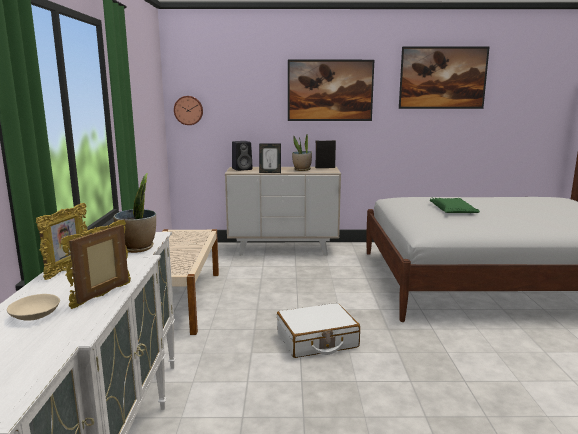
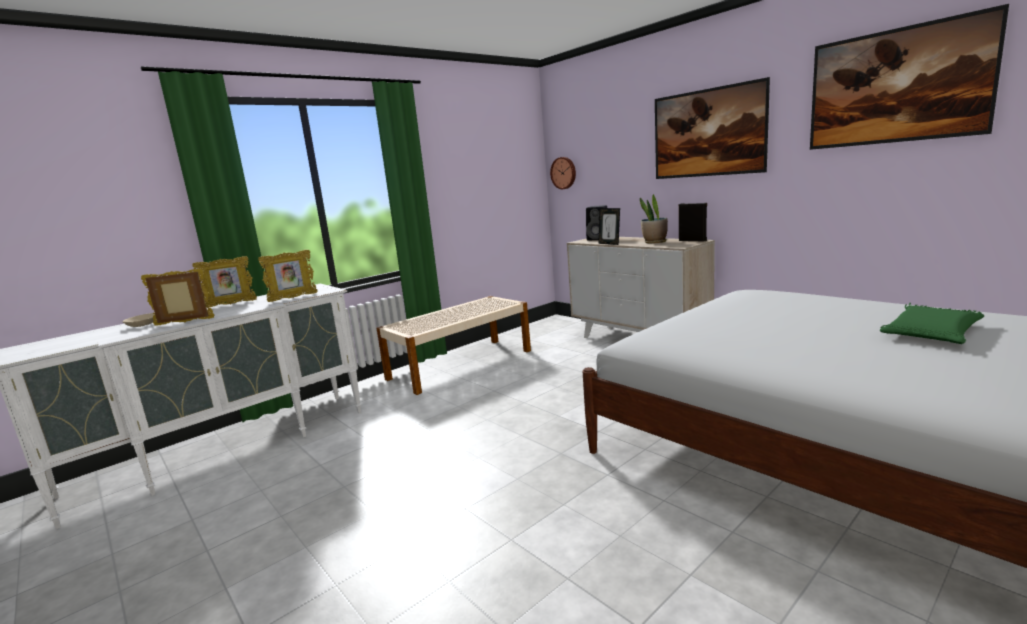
camera: 50 degrees right, 0 degrees up
(138, 248) = (293, 298): potted plant -> picture frame
(317, 340) = (478, 435): white suitcase -> none
(453, 210) = (770, 316): green pillow -> green pillow (931, 331)

